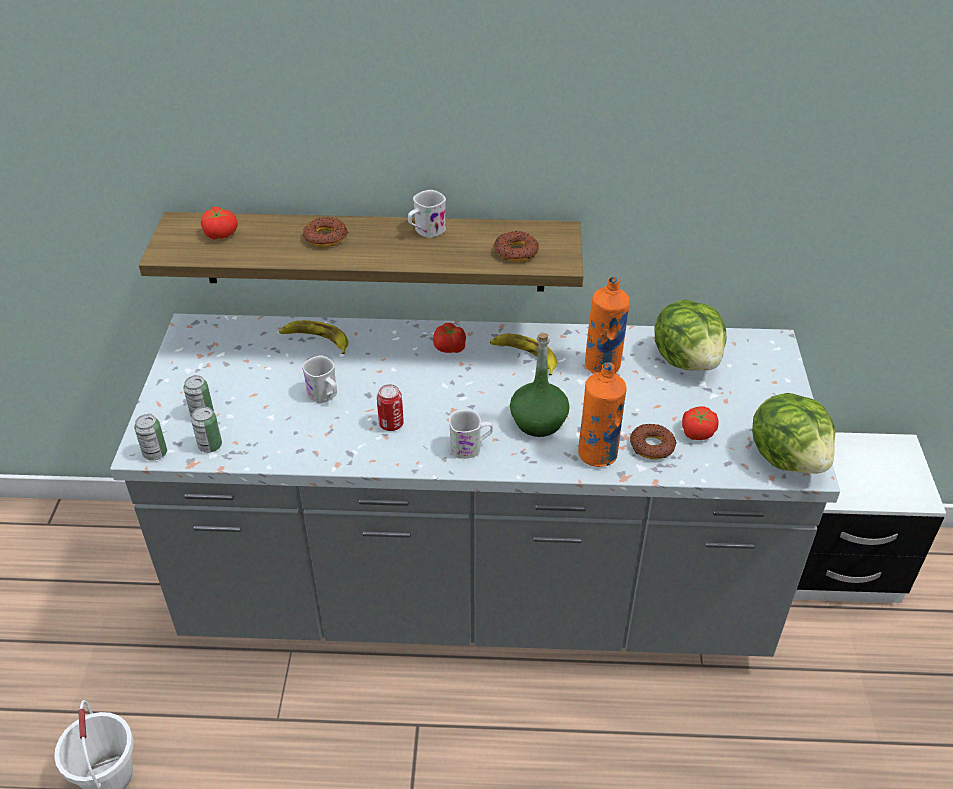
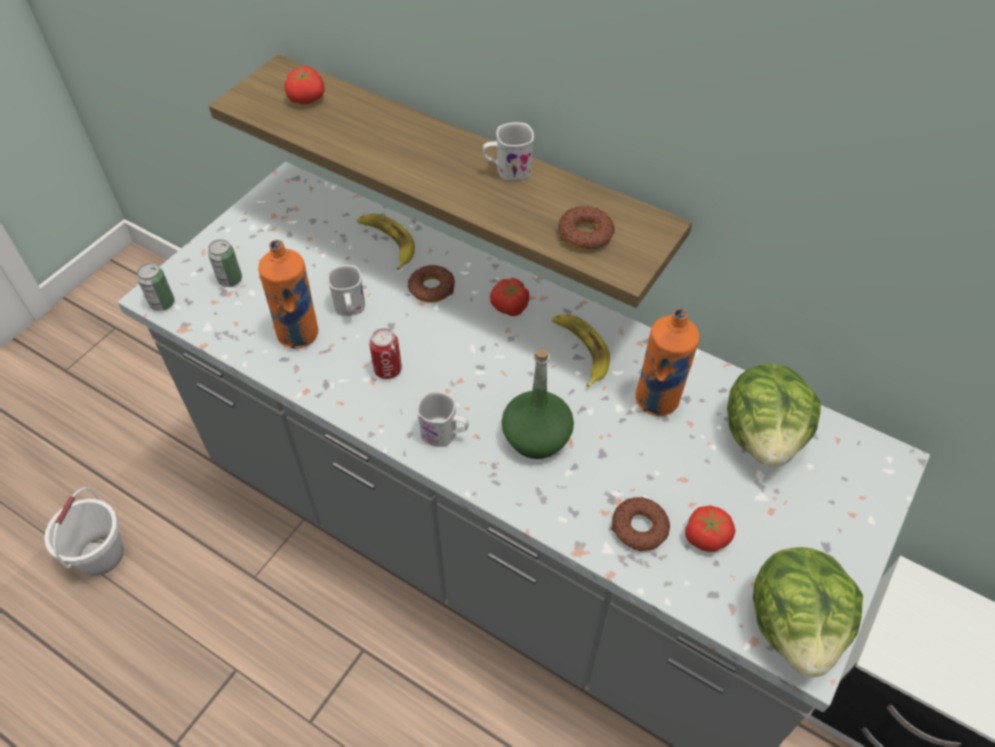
camera: 30 degrees right, 10 degrees up
(210, 446) = (212, 317): can -> none
(325, 237) = (401, 139): donut -> donut (432, 288)
(597, 454) = (571, 508): orange bottle -> orange bottle (299, 334)

